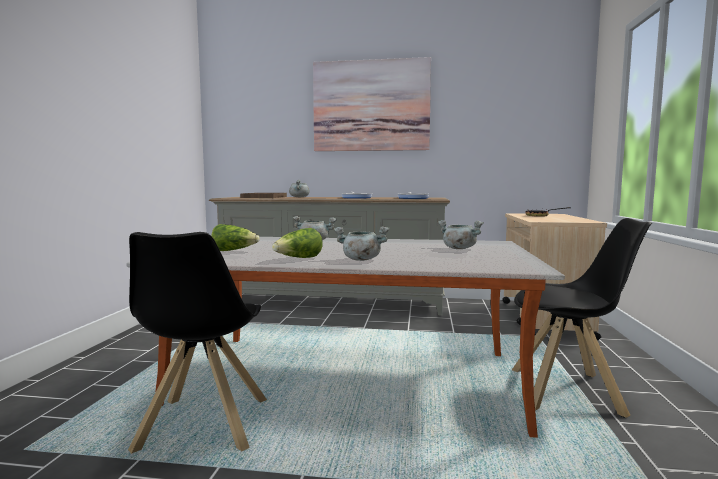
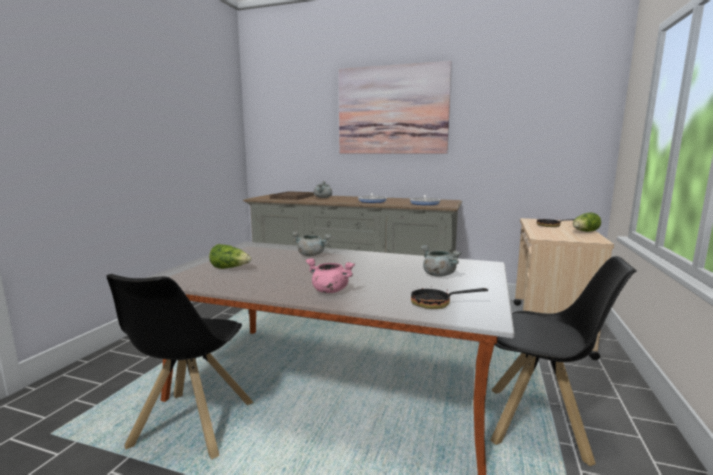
camera: 10 degrees right, 5 degrees up
(299, 258) = (275, 285): lettuce -> lettuce (584, 232)
(360, 259) = (329, 290): grey cooking pot -> pink cooking pot
(476, 263) = (437, 304): none -> frying pan

